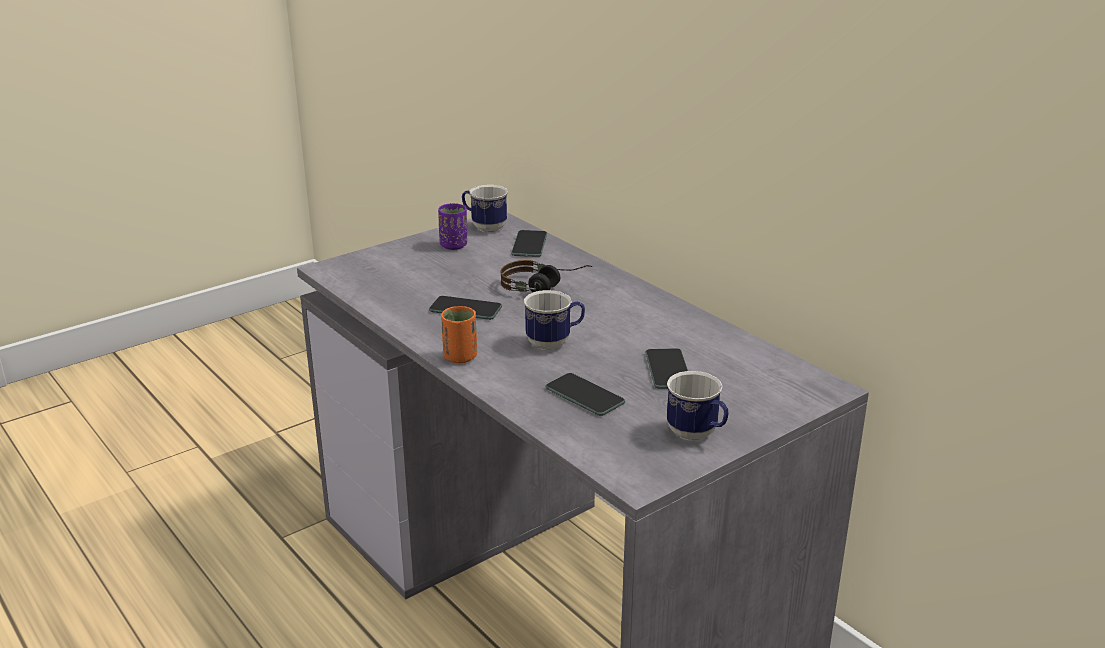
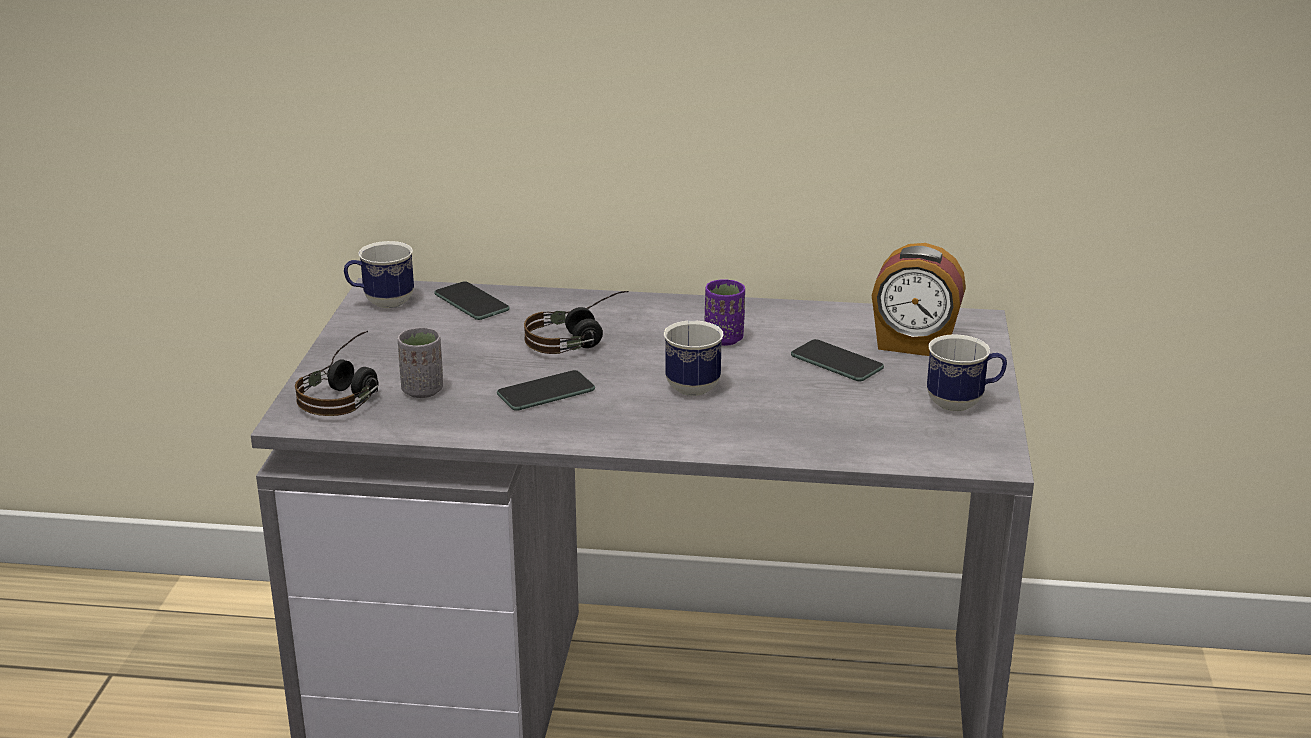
camera: 45 degrees left, 0 degrees up
(376, 266) = (348, 392): none -> headphones
(409, 280) = (422, 390): none -> grey cup
(453, 245) = (390, 335): purple cup -> purple cup (724, 339)
(460, 357) = (640, 438): orange cup -> none
(584, 395) = (818, 416): phone -> none
(745, 383) = (914, 345): none -> alarm clock

